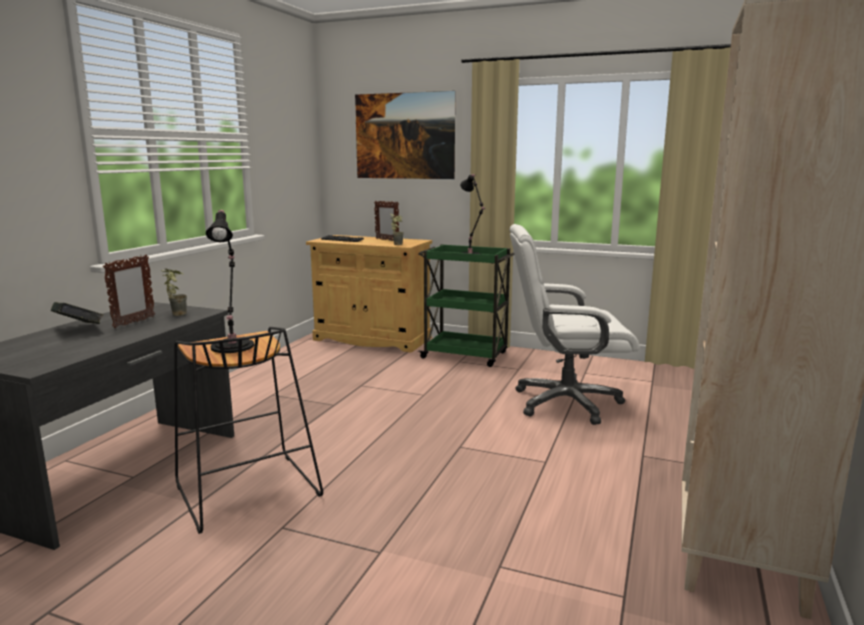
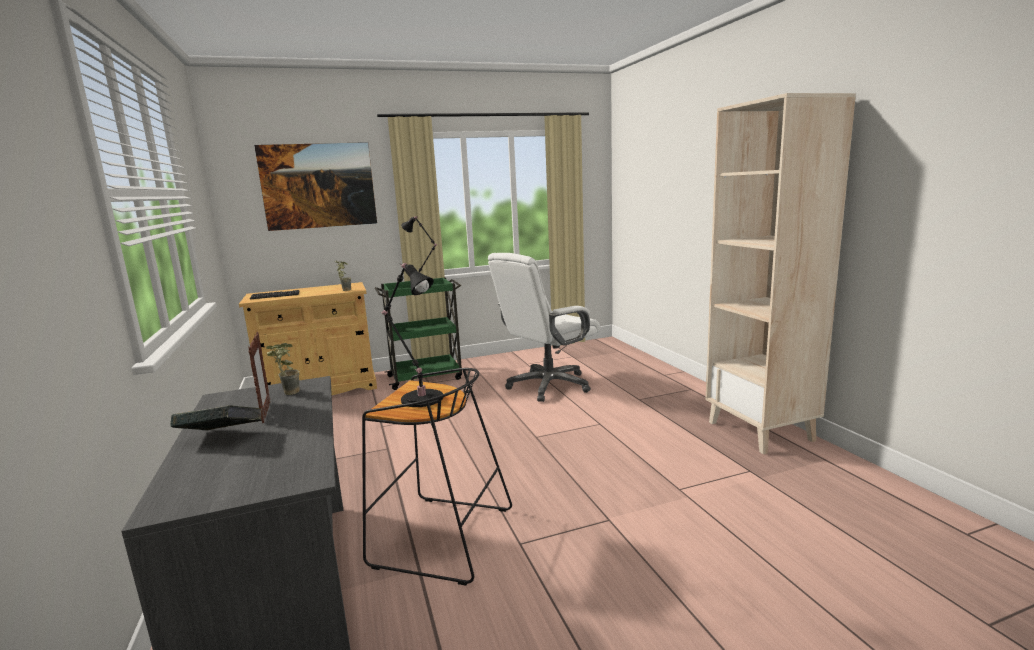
camera: 40 degrees left, 0 degrees up
(387, 240) = (322, 288): picture frame -> none

